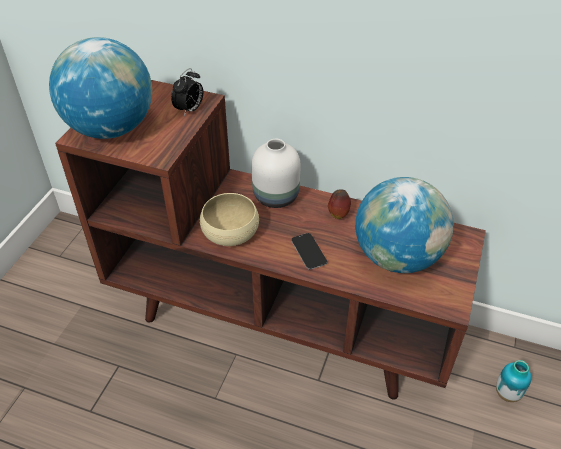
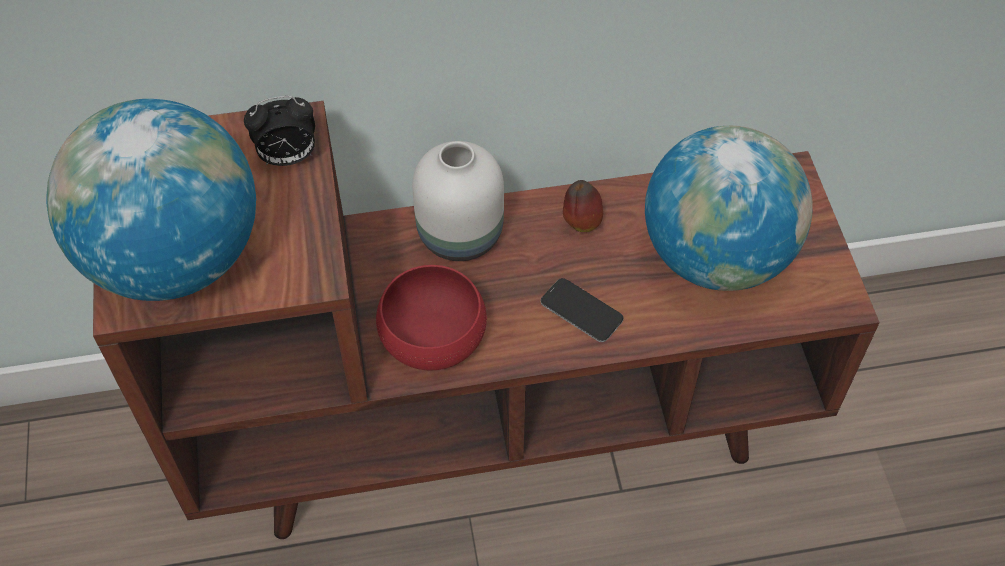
camera: 30 degrees left, 10 degrees up
(189, 110) = (287, 158): alarm clock -> alarm clock turned 75 degrees clockwise
(230, 232) = (433, 335): beige bowl -> red bowl
(507, 393) = (887, 371): vase -> none

